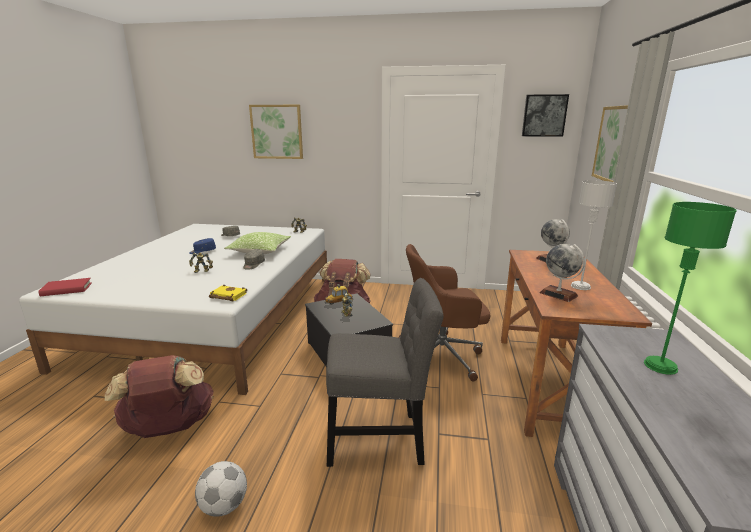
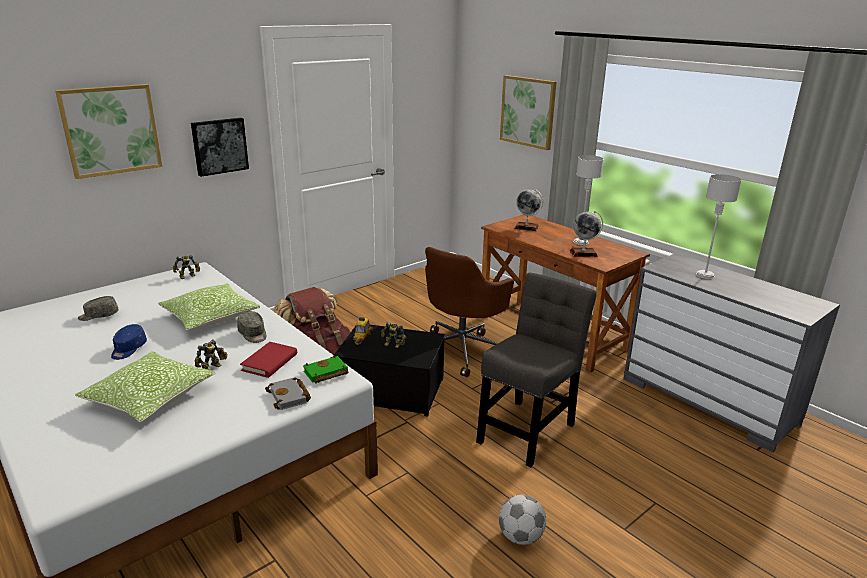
camera: 50 degrees left, 5 degrees up
(66, 289) = (85, 479): red book -> red book (269, 362)
(156, 272) = (150, 398): none -> pillow
(169, 428) = (371, 542): brown backpack -> none
(187, 298) = (290, 397): none -> grey book
(227, 296) = (325, 373): yellow book -> green book
(544, 115) = (427, 78): picture -> picture (219, 146)
(660, 366) = (705, 275): green table lamp -> grey table lamp

